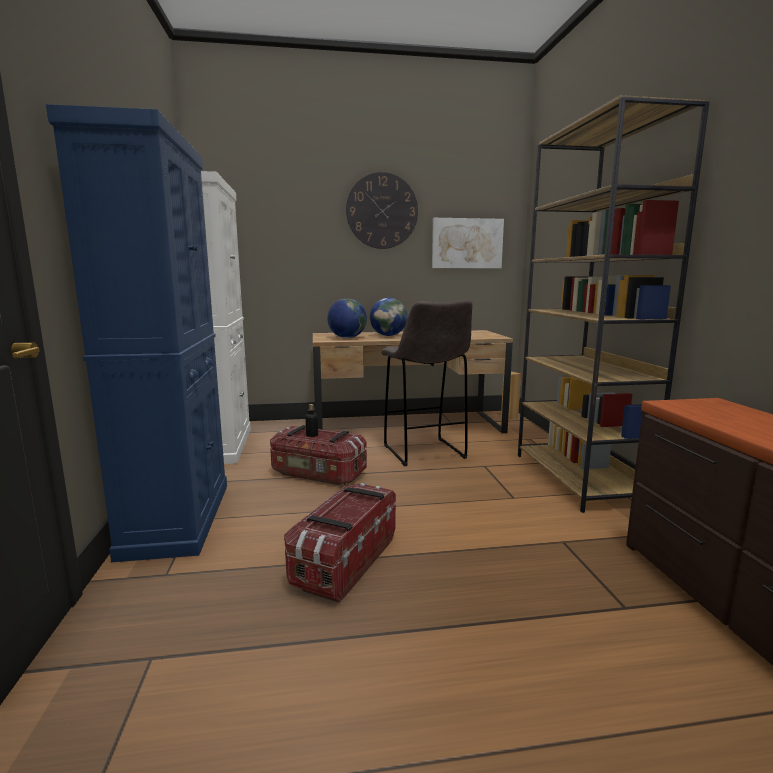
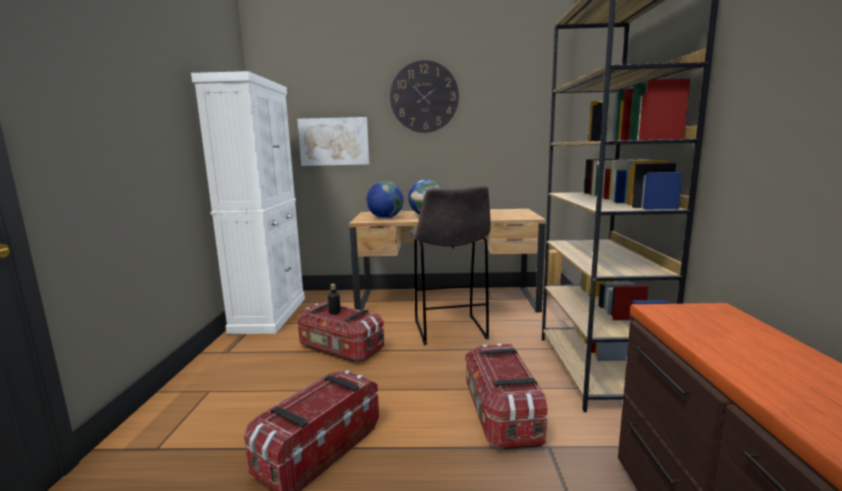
camera: 10 degrees right, 0 degrees up
(178, 518) = (198, 388): blue cabinet -> none
(467, 243) = (508, 124): picture -> picture (334, 141)
(508, 520) = (501, 415): none -> storage box

